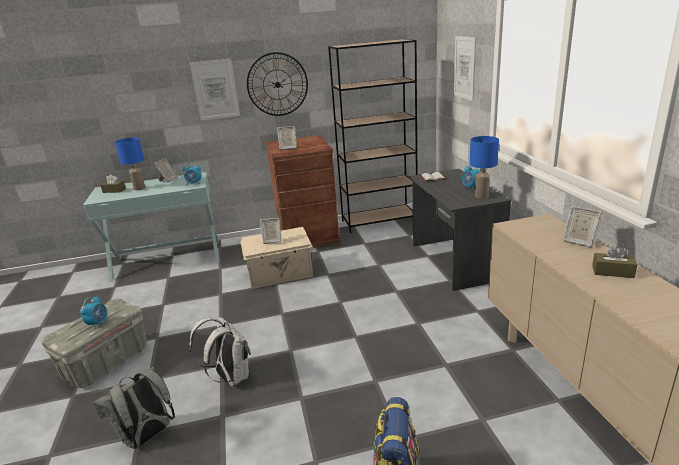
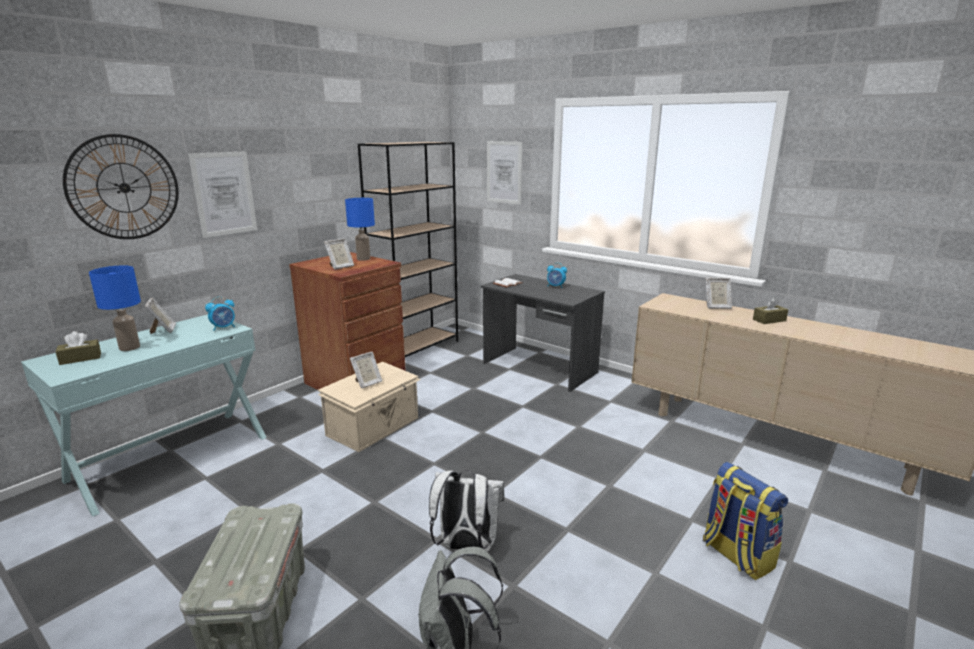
camera: 40 degrees left, 5 degrees down
(98, 323) = (261, 544): alarm clock -> none
(277, 84) = (301, 188): wall clock -> wall clock (124, 188)
(481, 196) = (577, 291): blue table lamp -> blue table lamp (363, 259)

